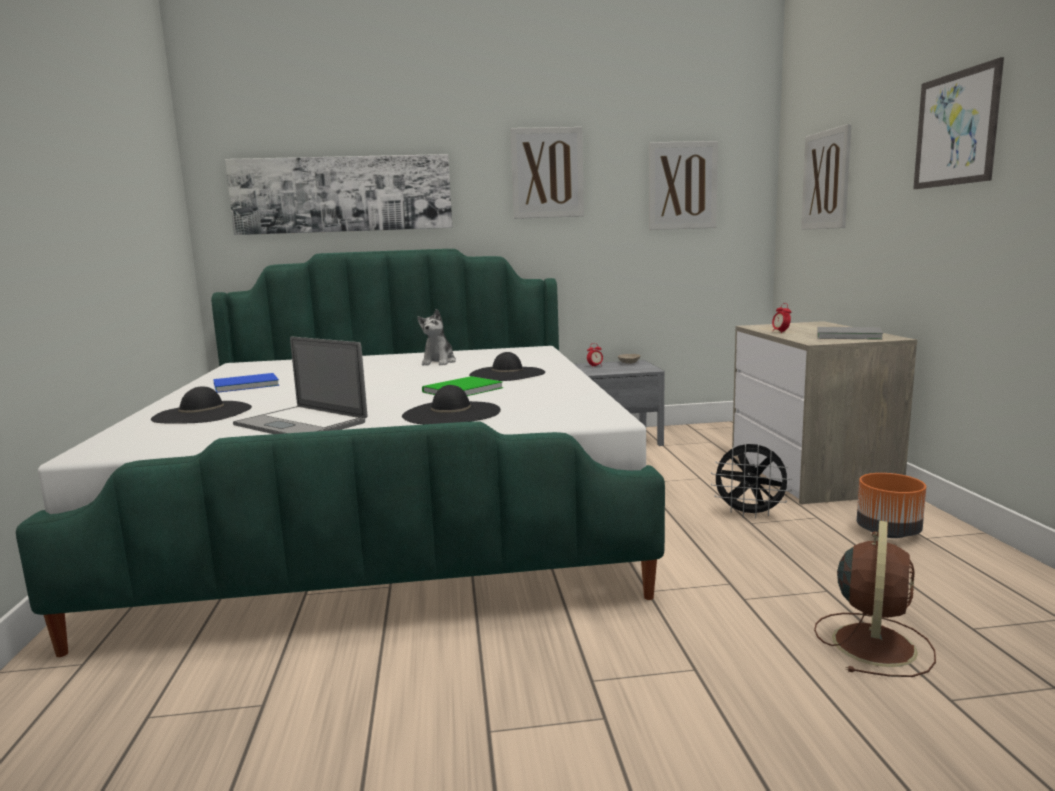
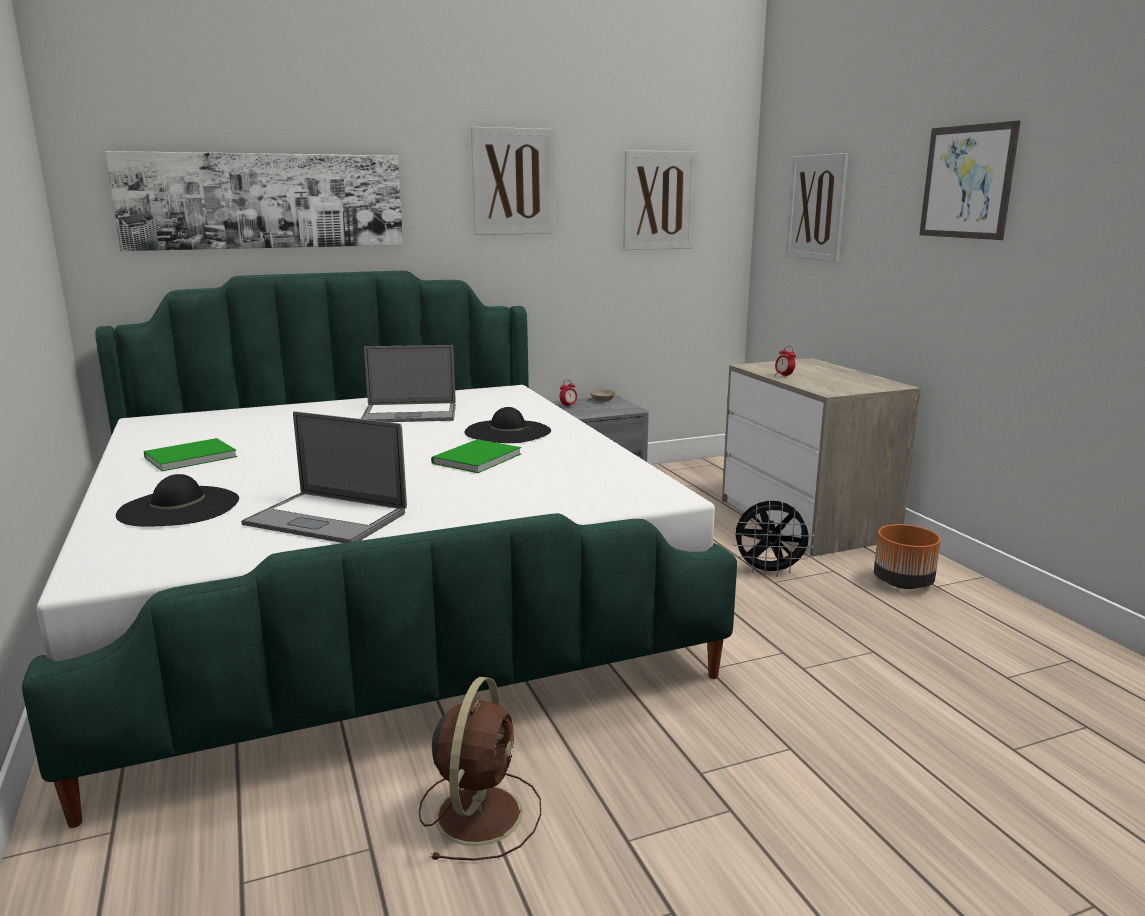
camera: 15 degrees left, 5 degrees up
(244, 385) = (187, 457): blue book -> green book
(439, 362) = (409, 414): plush toy -> laptop
(451, 413) = (494, 495): black hat -> none
(846, 335) = (851, 382): grey book -> none
(873, 643) = (933, 701): brown fan -> brown fan (480, 812)

